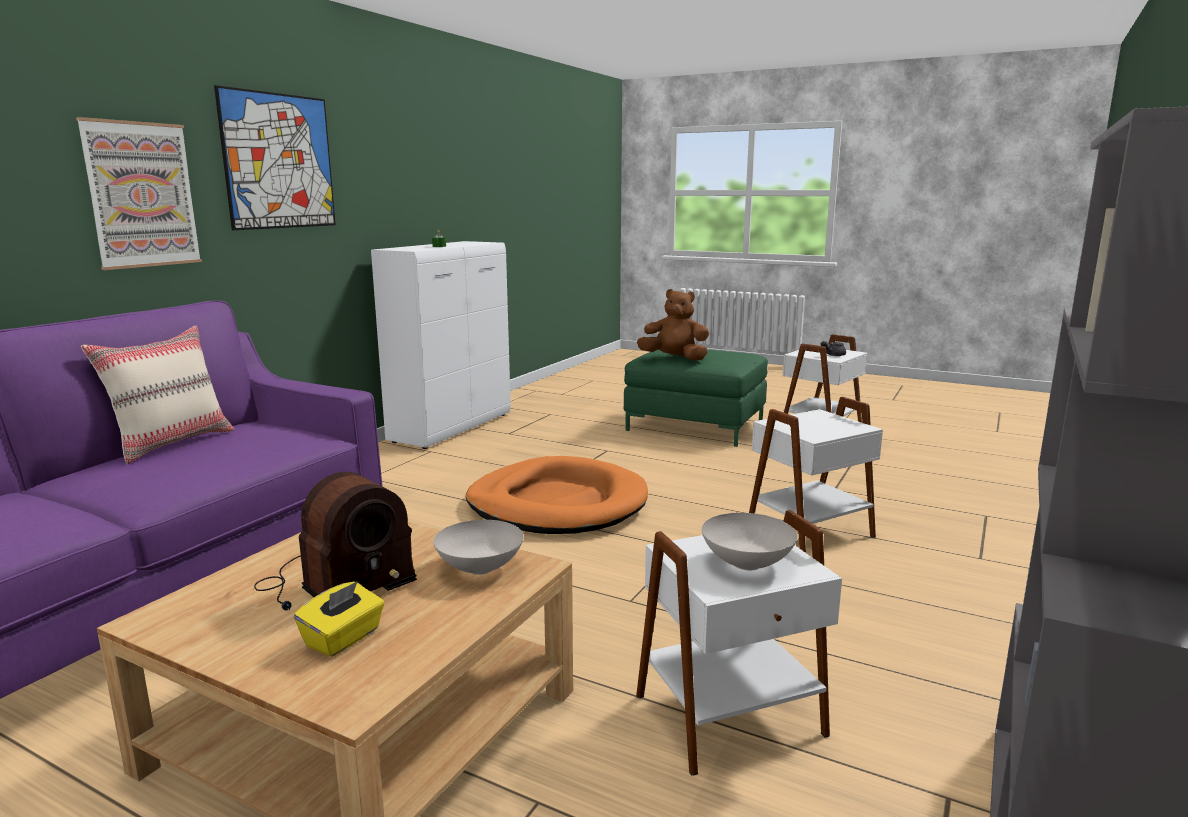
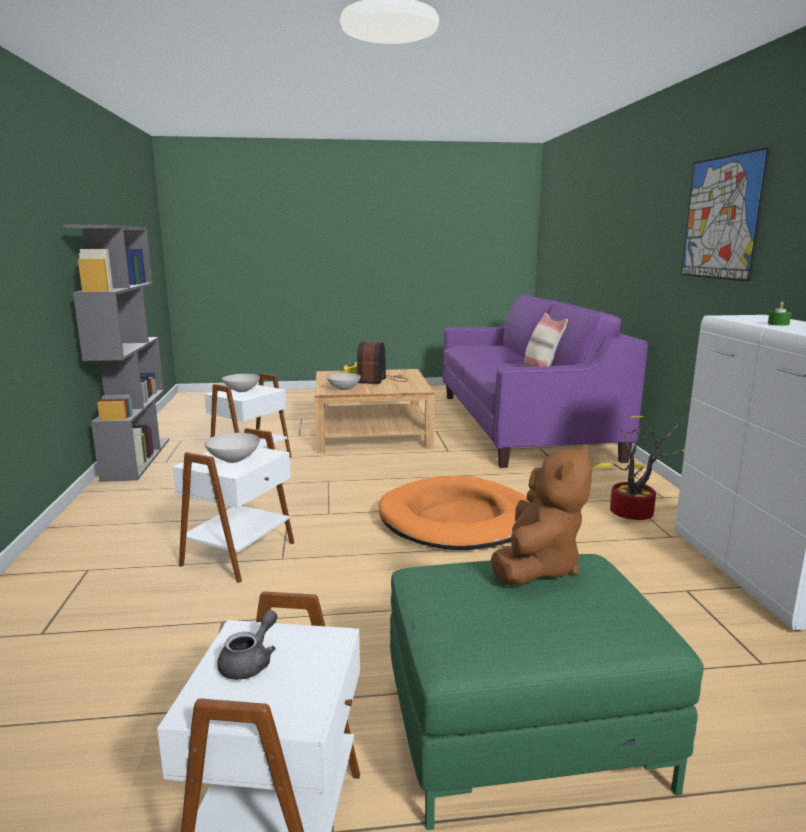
camera: 145 degrees right, 0 degrees up
(141, 195) = (651, 246): picture -> none
(409, 467) = (632, 515): none -> potted plant
(674, 358) = (537, 567): brown plush toy -> brown plush toy turned 45 degrees counterclockwise
(815, 422) = (234, 460): none -> white bowl

